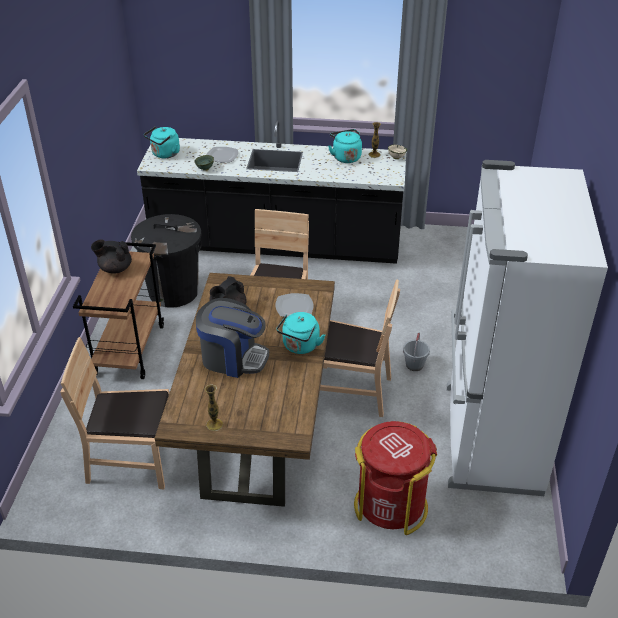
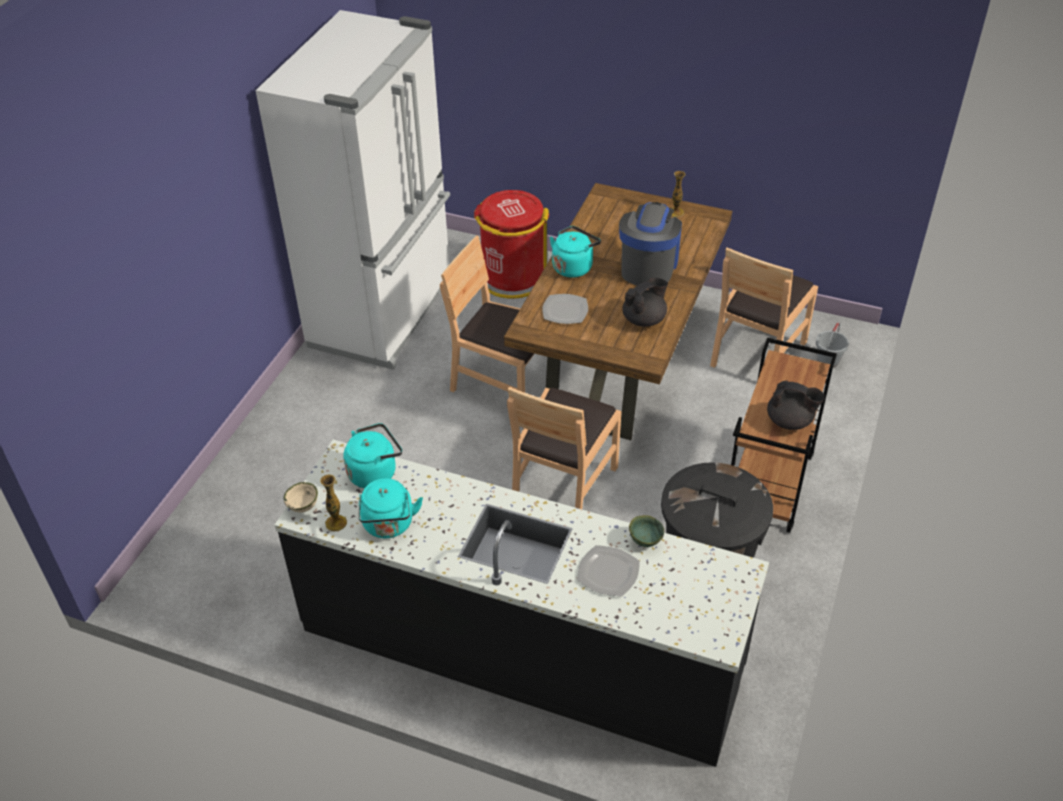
camera: 165 degrees left, 5 degrees up
(132, 460) = (757, 353): brown chair -> brown chair turned 105 degrees clockwise
(164, 154) = (717, 599): turquoise kettle -> turquoise kettle (375, 472)
(233, 358) = (648, 266): coffee machine -> coffee machine turned 75 degrees clockwise
(414, 365) = (414, 401): grey bucket -> grey bucket (827, 361)

